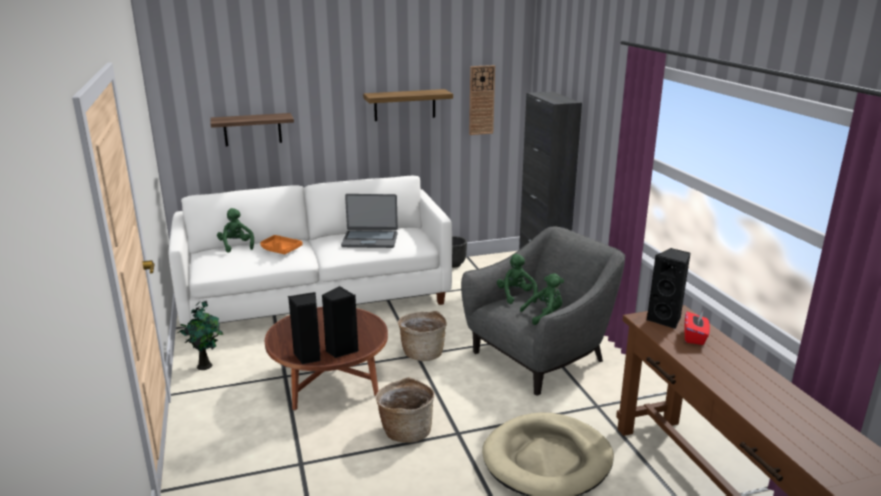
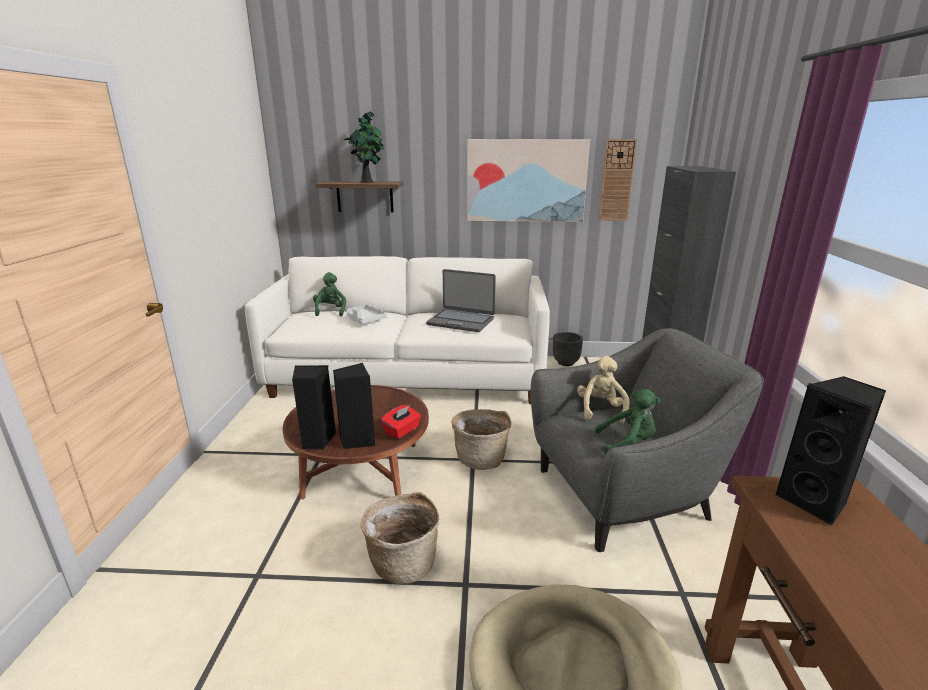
camera: 20 degrees right, 0 degrees up
(206, 365) = (259, 426): potted plant -> potted plant (368, 182)
(280, 250) = (364, 319): orange tray -> grey tray
(404, 105) = (526, 180): shelf -> picture
(516, 295) = (601, 410): green plush toy -> beige plush toy
(694, 337) = (872, 554): red tissue box -> red tissue box (402, 431)

